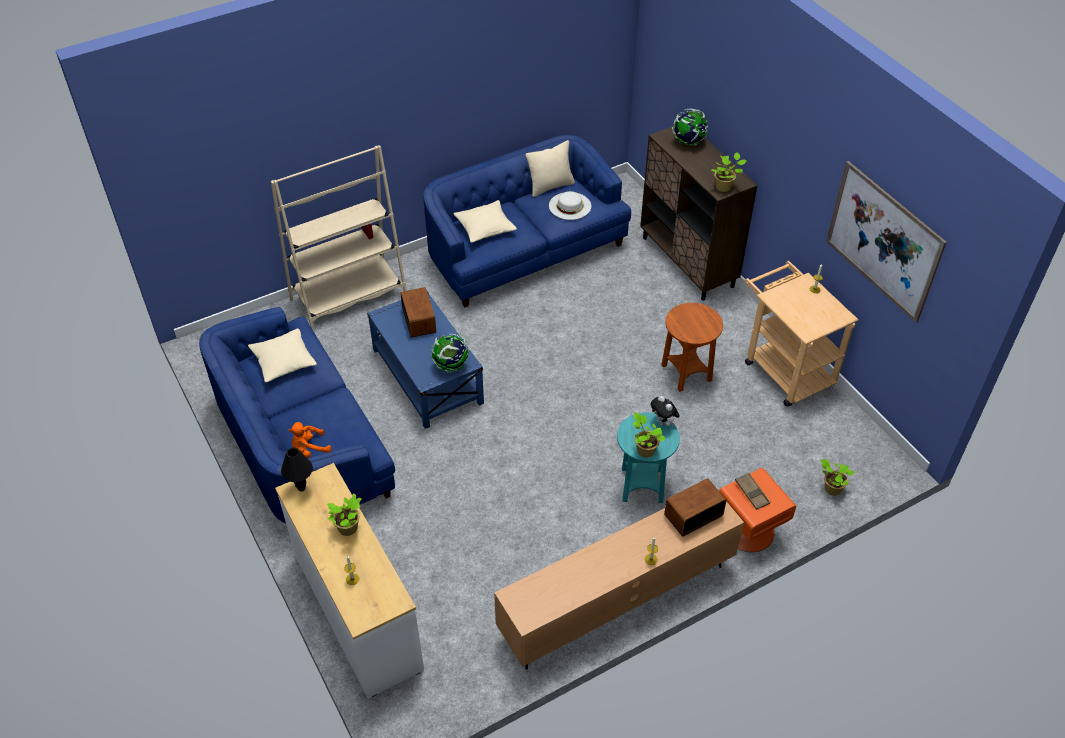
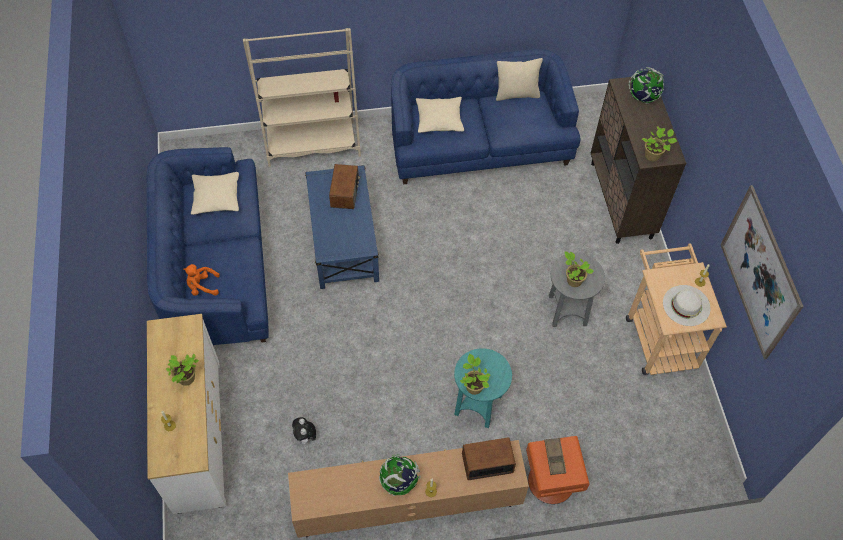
camera: 20 degrees right, 10 degrees up
(301, 488) = (166, 328): black table lamp -> none
(451, 366) = (352, 245): globe -> globe (399, 482)
(570, 206) = (524, 120): white hat -> white hat (686, 305)
(663, 422) = (502, 365): plush toy -> plush toy (305, 437)
(686, 373) = (567, 311): brown side table -> grey side table
(831, 489) = (645, 468): potted plant -> potted plant (573, 280)

